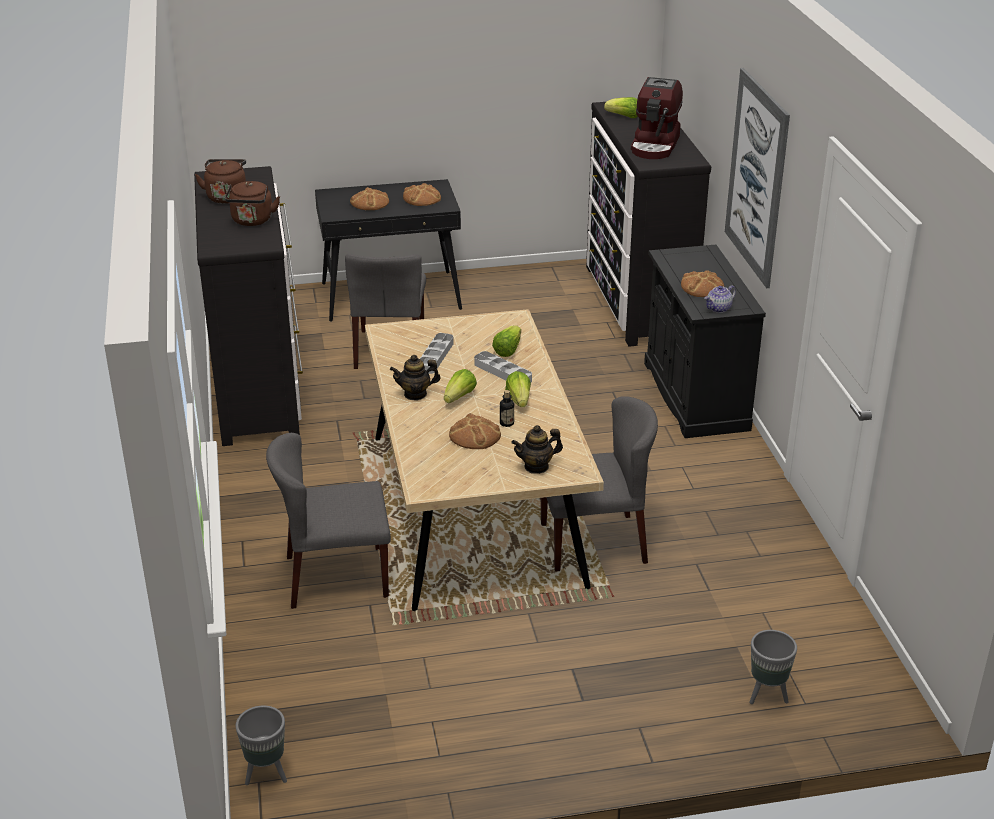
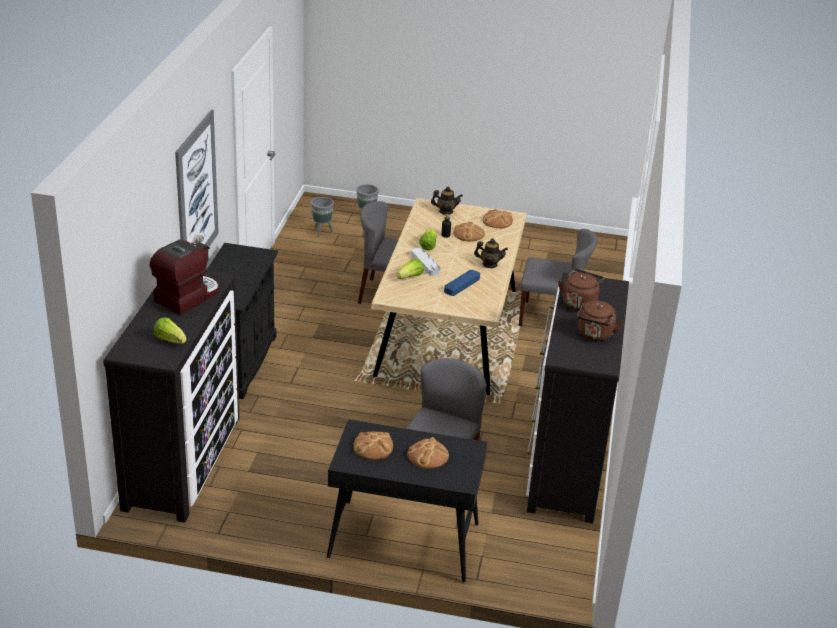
camera: 160 degrees left, 0 degrees up
(266, 775) = (611, 250): grey planter -> grey planter (322, 232)
(435, 356) = (462, 285): grey tray -> blue tray
(459, 397) = (463, 256): lettuce -> none
(702, 287) = (242, 270): bread -> bread (497, 221)
(719, 308) = (250, 252): teapot -> none

